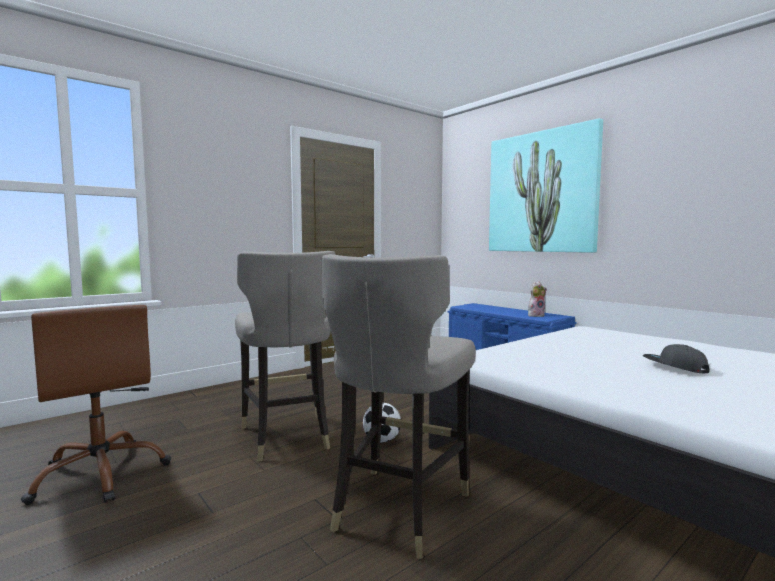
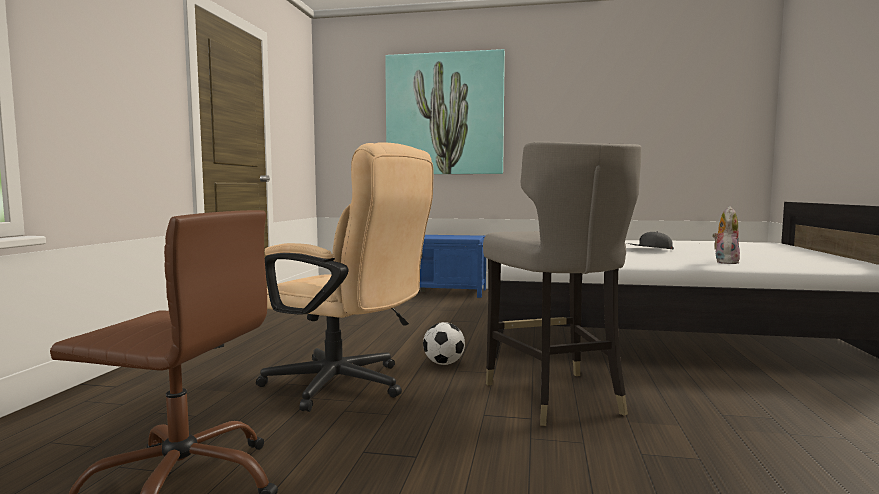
camera: 40 degrees left, 0 degrees up
(287, 437) = (347, 386): grey stool -> beige office chair
(536, 315) = (457, 237): plush toy -> plush toy (725, 262)

